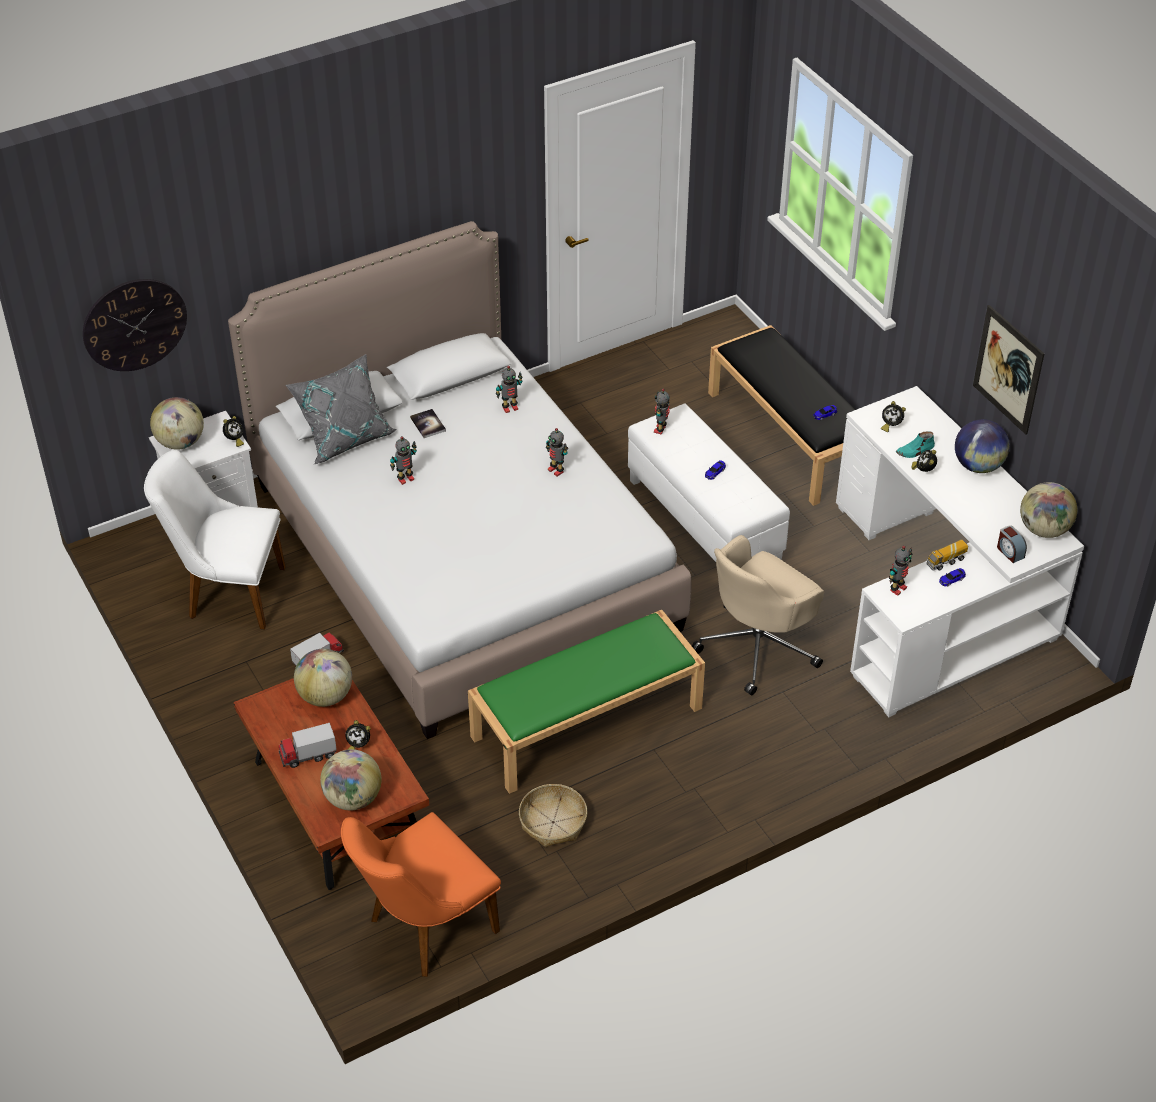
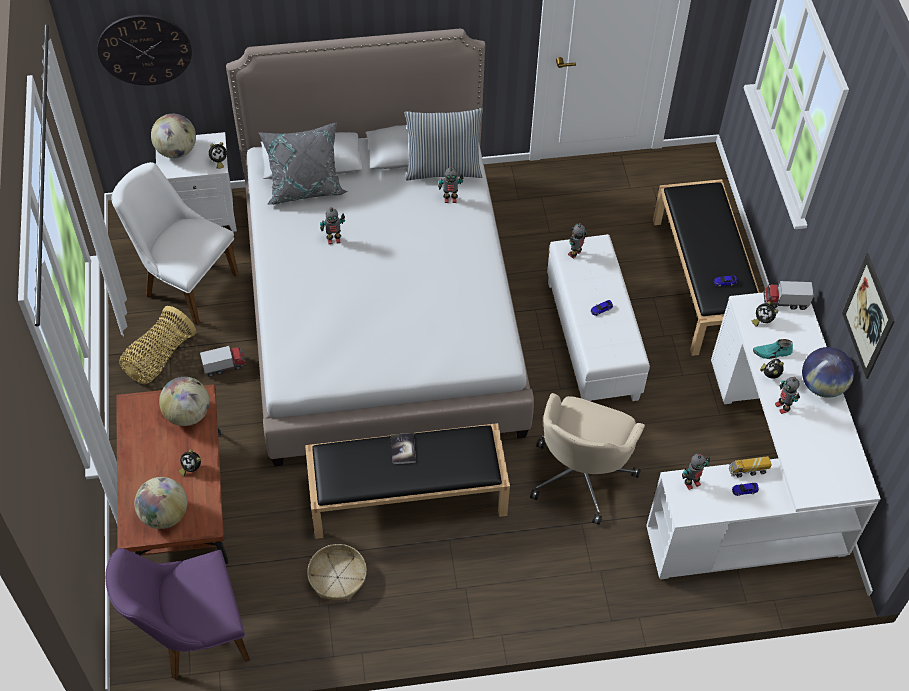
camera: 20 degrees right, 10 degrees up
(238, 674) = (159, 358): none -> basket
(308, 755) = (149, 463): toy truck -> toy truck (785, 302)
(423, 929) = (192, 636): orange chair -> purple chair
(428, 424) = (376, 194): book -> book (403, 449)
(487, 382) = (443, 169): none -> pillow
(556, 470) = (460, 270): toy robot -> toy robot (783, 407)
(587, 721) = (408, 494): green bench -> black bench
(759, 646) = (582, 474): beige office chair -> beige office chair turned 45 degrees counterclockwise
(1009, 552) = (808, 482): alarm clock -> none
(1043, 529) = (851, 470): globe -> none

